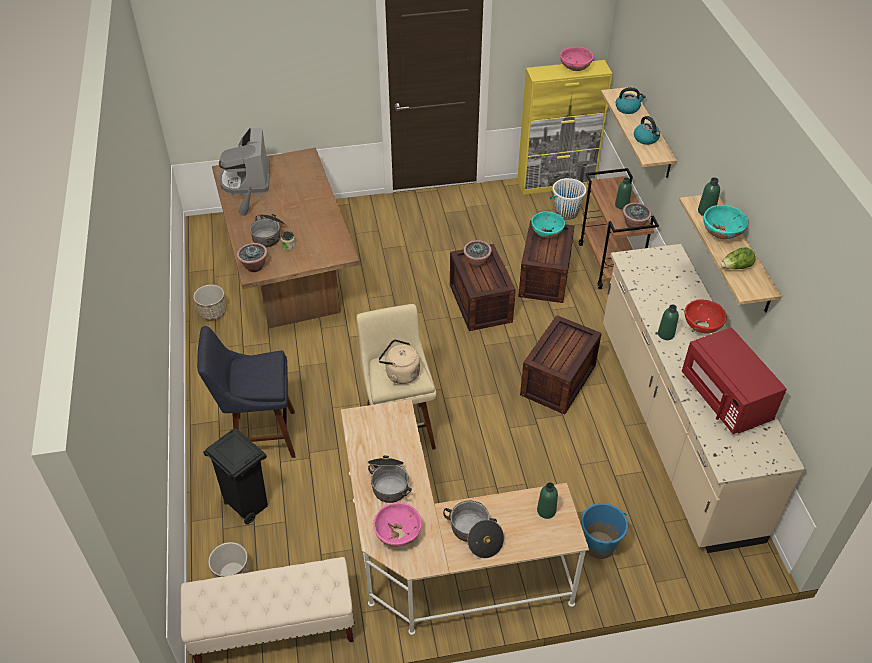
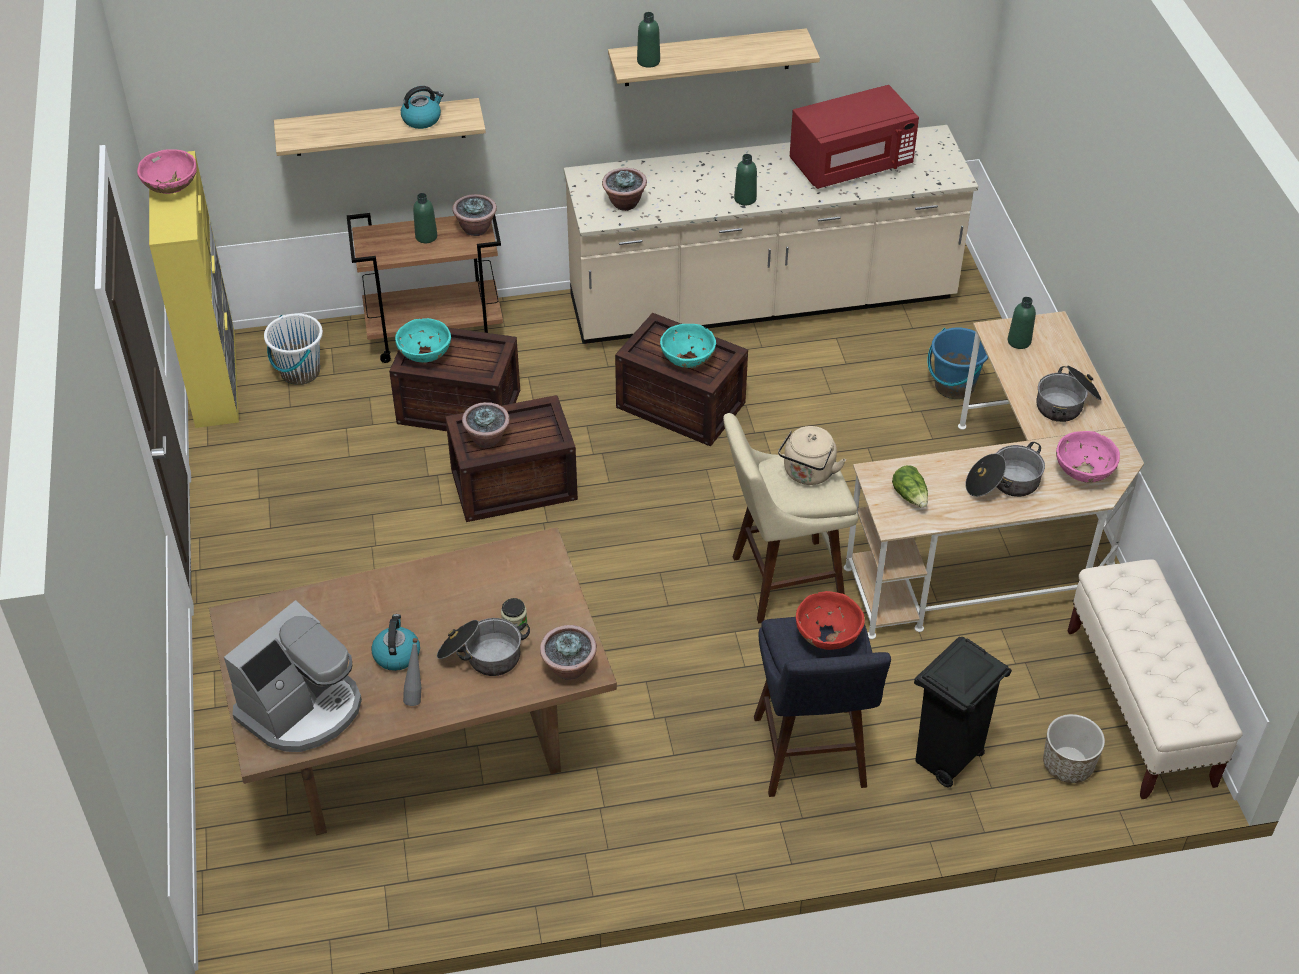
camera: 90 degrees left, 0 degrees up
(213, 312) = (513, 867): planter -> none
(247, 180) = (302, 708): coffee machine -> coffee machine turned 45 degrees counterclockwise
(627, 108) = (336, 129): kettle -> kettle (396, 654)
(646, 272) = (624, 203): none -> potted plant
(701, 327) = (730, 168): red bowl -> red bowl (827, 637)
(721, 234) = (695, 55): turquoise bowl -> turquoise bowl (687, 361)
(736, 267) = (758, 52): lettuce -> lettuce (910, 496)

